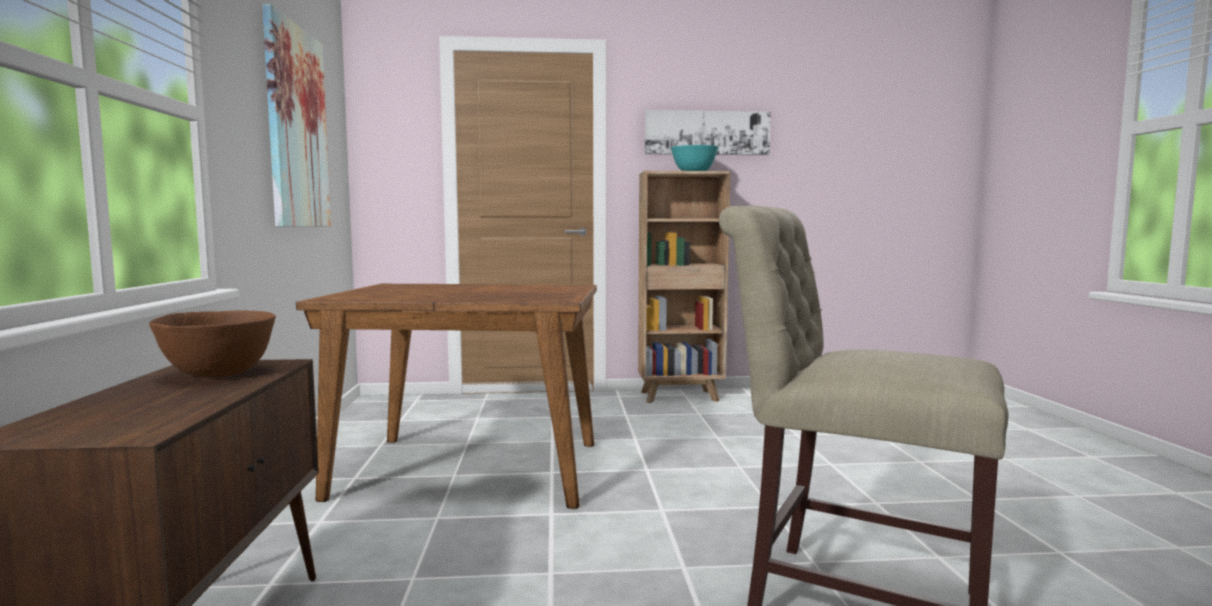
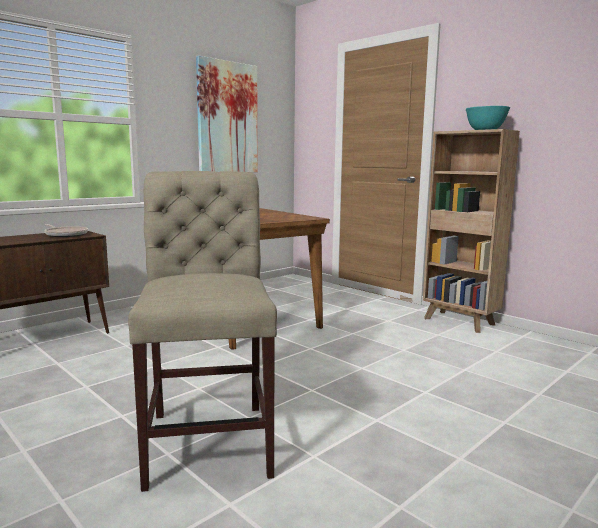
camera: 50 degrees right, 5 degrees up
(218, 373) = (65, 235): brown bowl -> frying pan
(706, 133) = (516, 92): picture -> none

